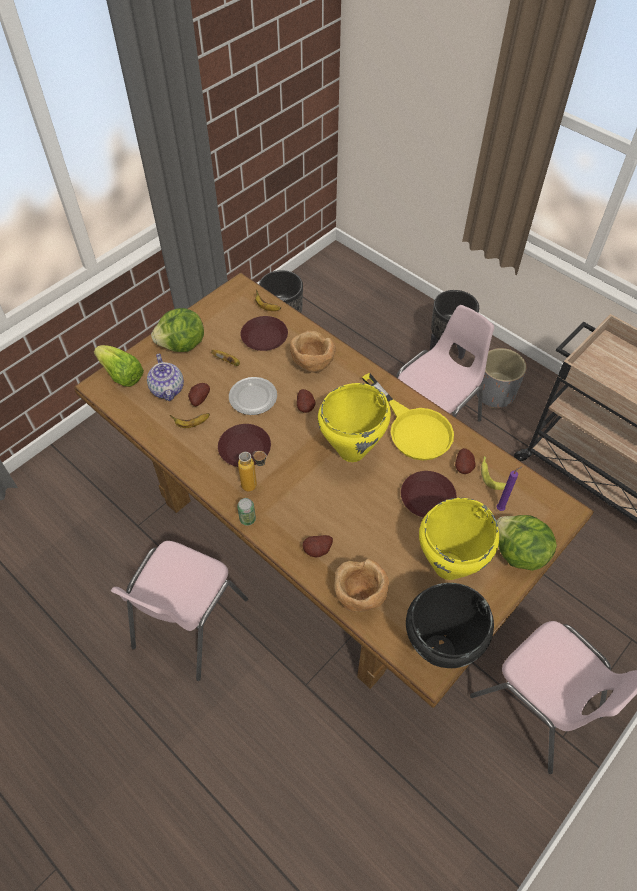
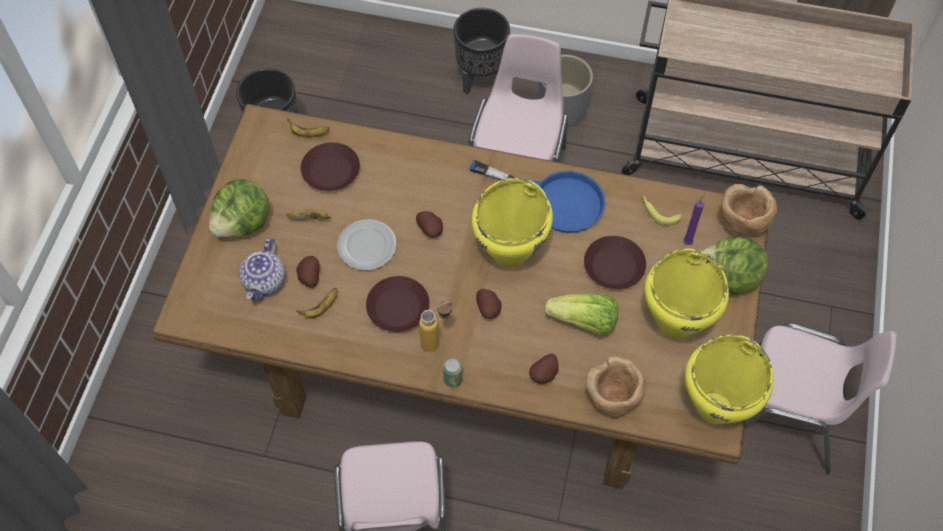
camera: 30 degrees left, 5 degrees up
(121, 375) = (198, 292): lettuce -> lettuce (584, 322)
(168, 389) = (265, 282): teapot -> teapot turned 60 degrees clockwise
(312, 365) = (405, 179): brown bowl -> brown bowl (741, 223)
(413, 428) = (554, 199): yellow frying pan -> blue frying pan
(438, 650) = (713, 408): black cooking pot -> yellow cooking pot
(464, 467) = (629, 217): potato -> potato (489, 309)

